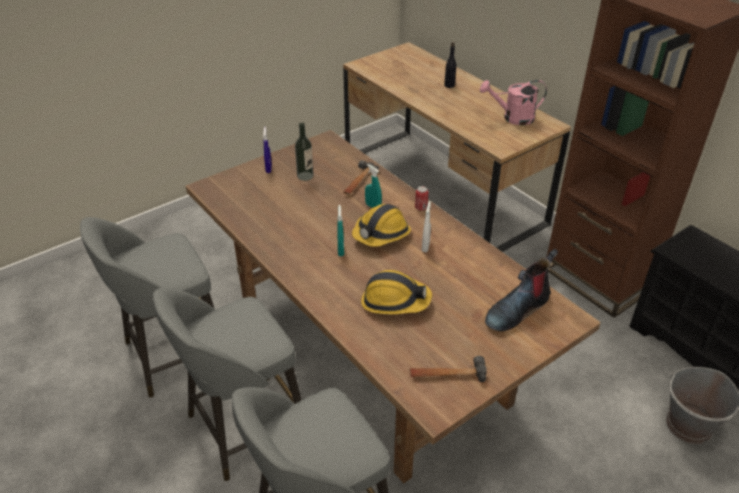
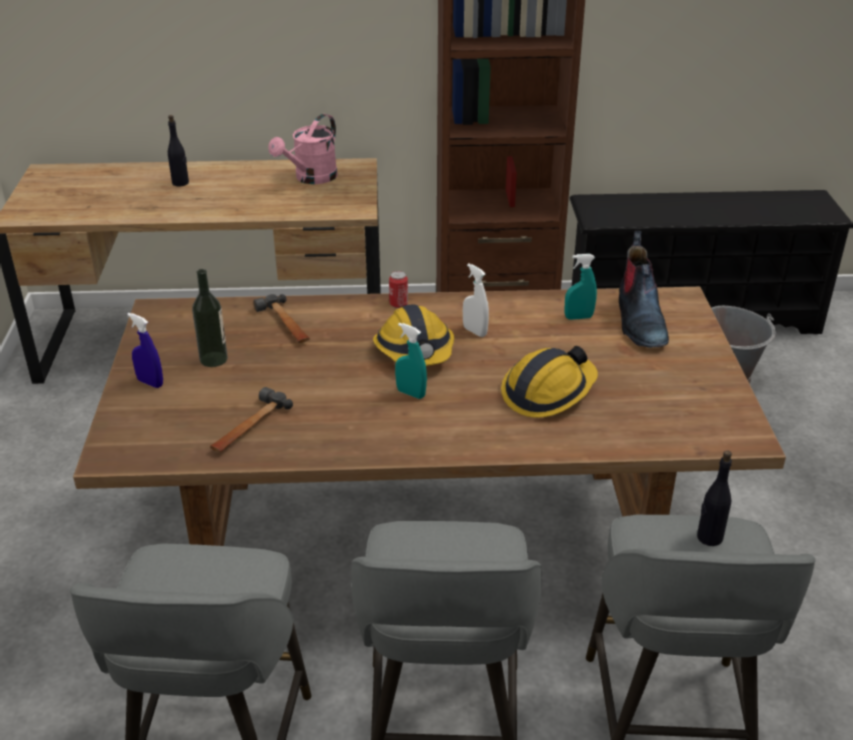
camera: 55 degrees left, 5 degrees down
(344, 435) = (709, 537): none -> black bottle
(373, 207) = (353, 335): turquoise spray bottle -> turquoise spray bottle (578, 317)
(447, 374) = (699, 406): hammer -> hammer (249, 427)

